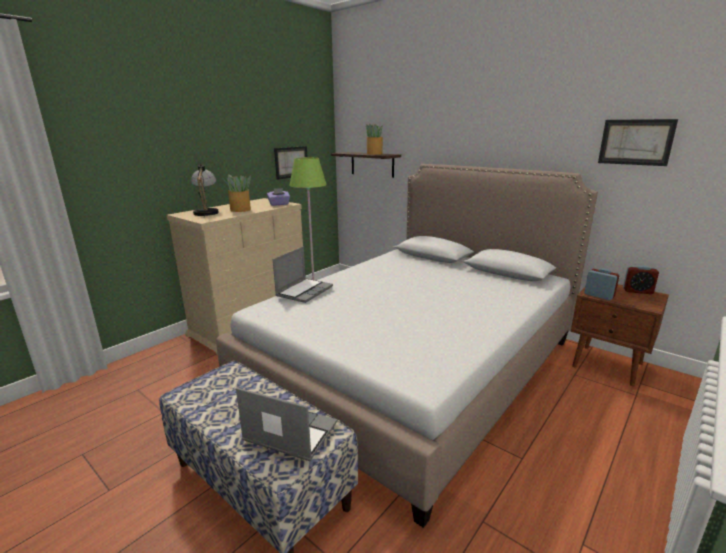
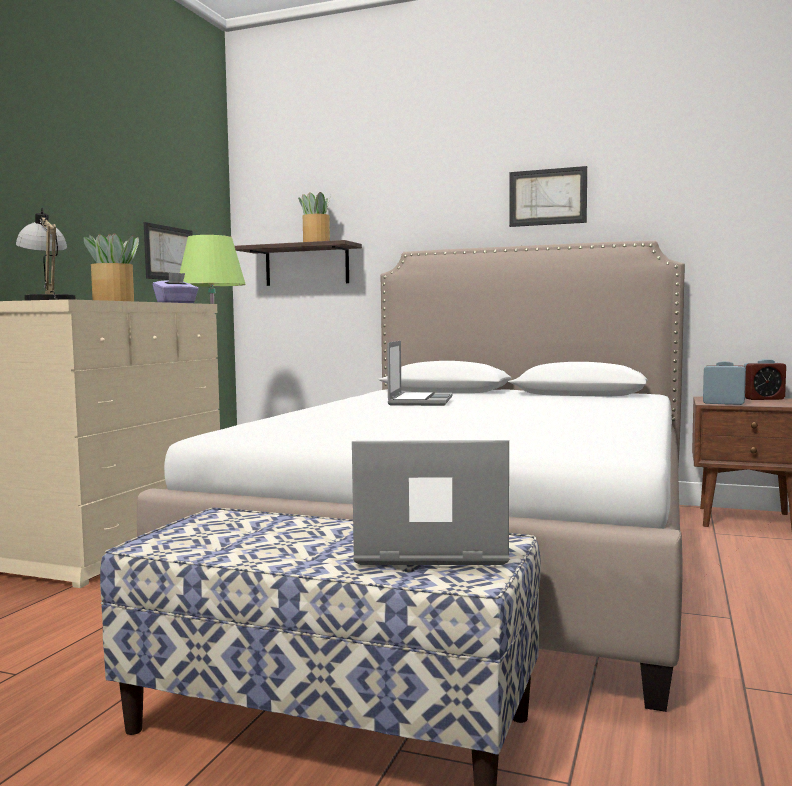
camera: 20 degrees left, 15 degrees down
(304, 291) = (284, 415): laptop -> laptop (419, 401)
(635, 142) = (719, 195): picture -> picture (547, 197)

